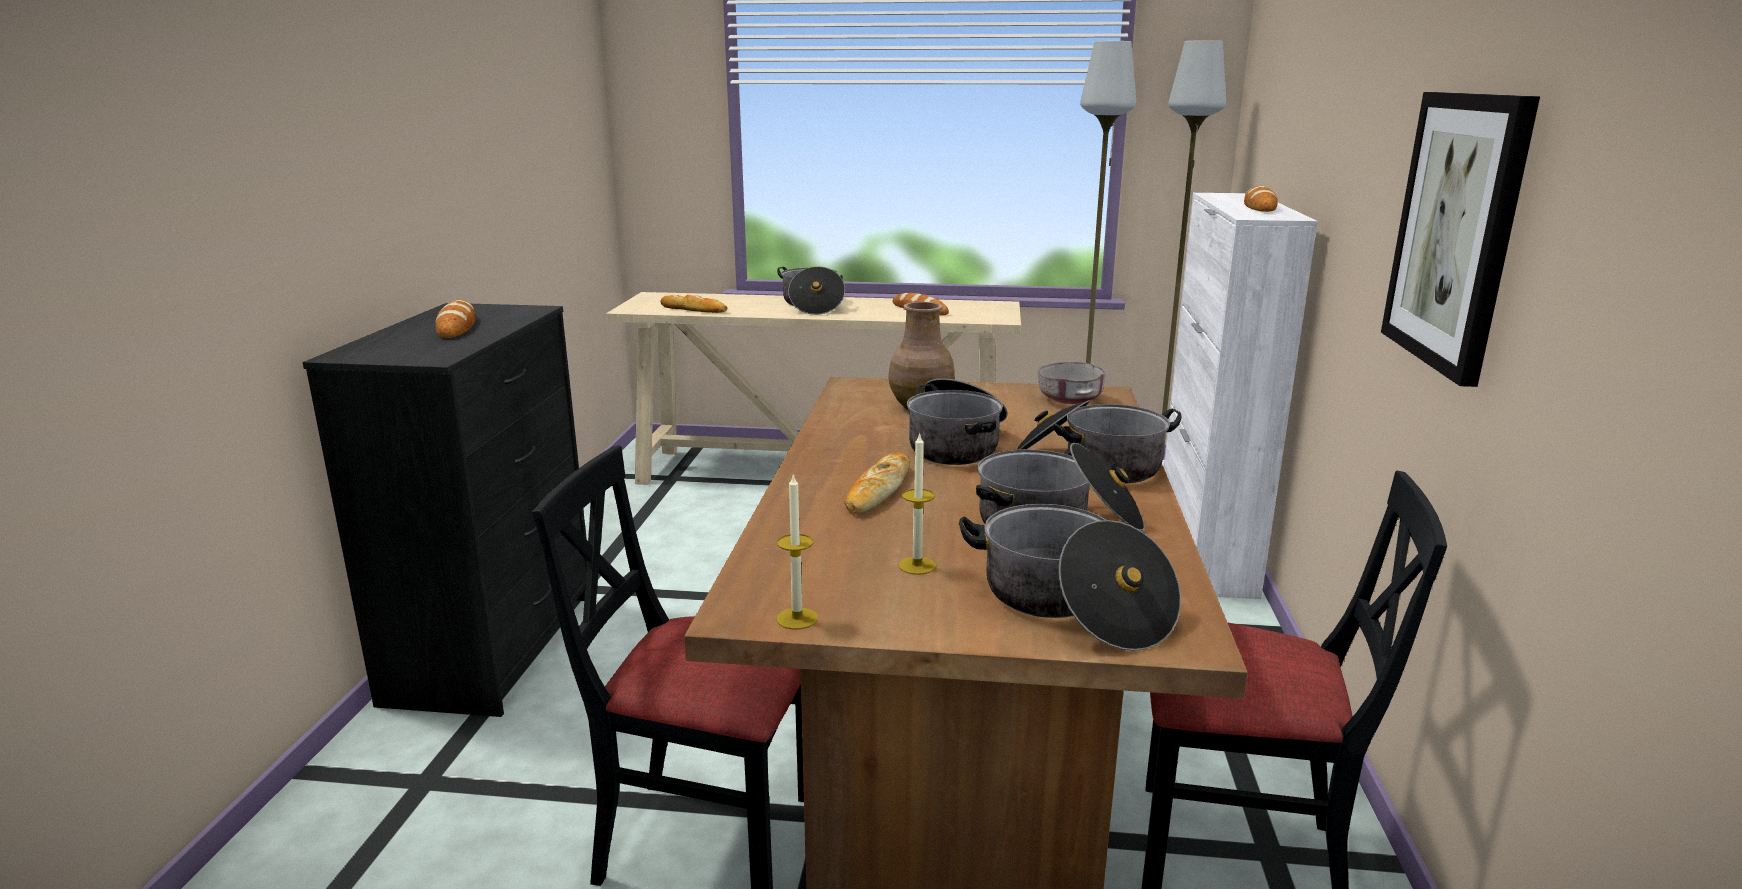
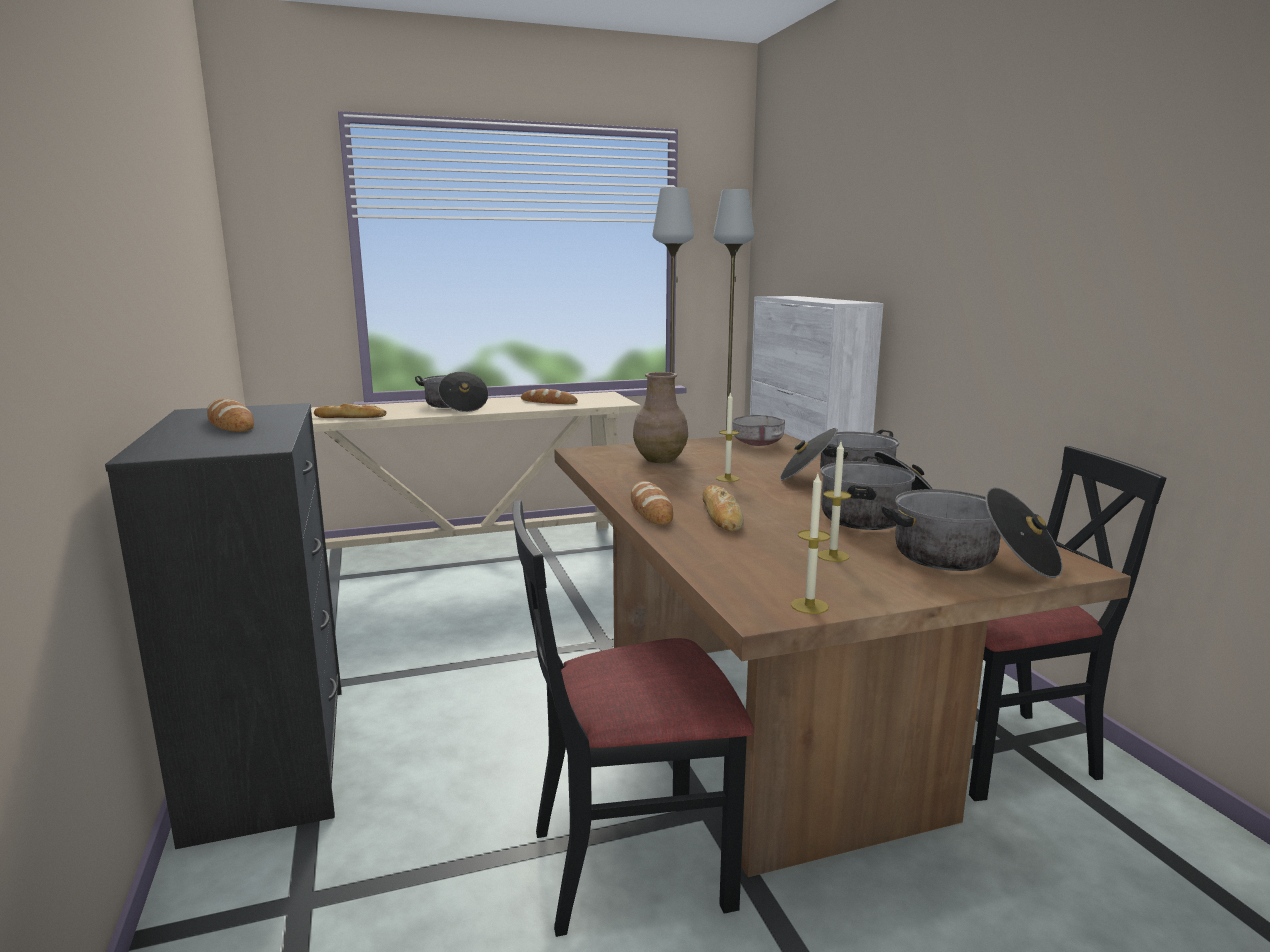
camera: 25 degrees left, 5 degrees down
(957, 444) = (727, 478): cooking pot -> candle
(1259, 207) = (824, 299): bread -> bread (651, 509)
(1457, 231) = (1061, 284): picture -> none

